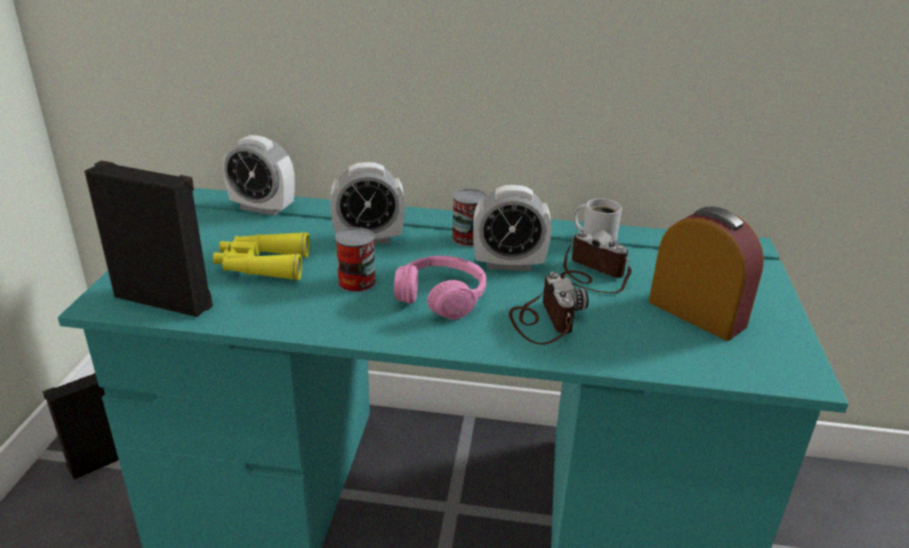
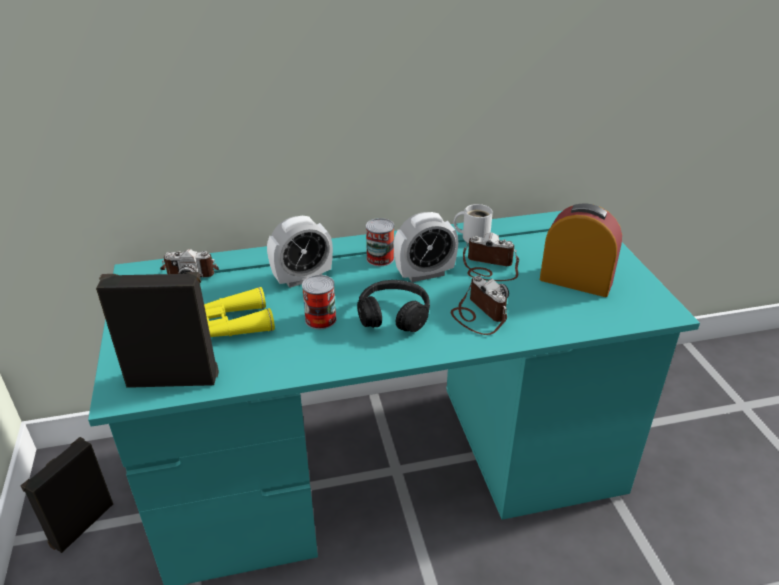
camera: 20 degrees left, 5 degrees up
(262, 208) = (191, 271): alarm clock -> camera
(441, 297) = (394, 315): pink headphones -> black headphones

